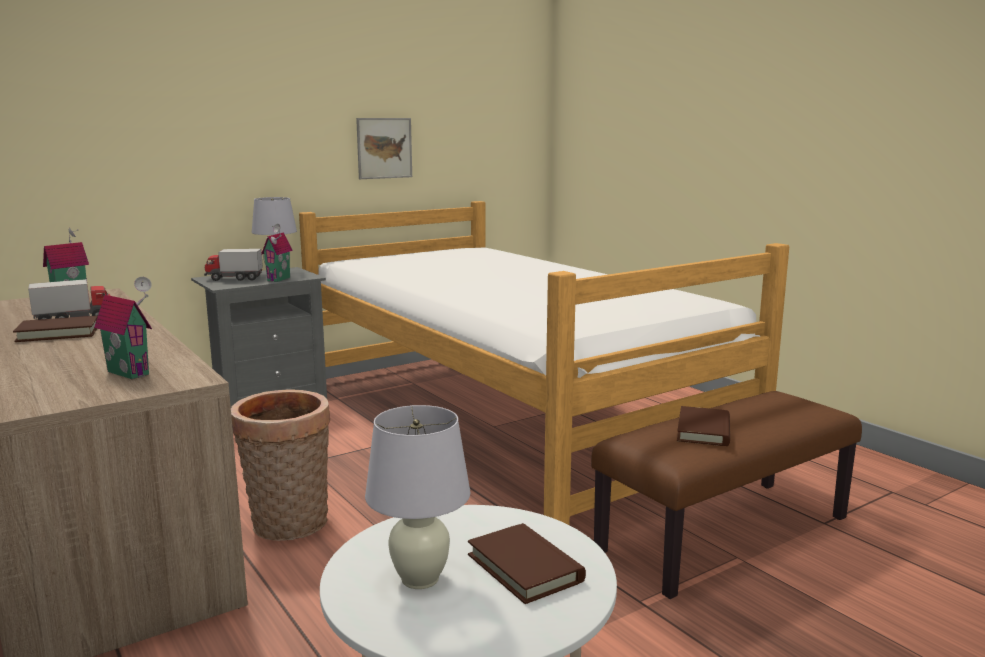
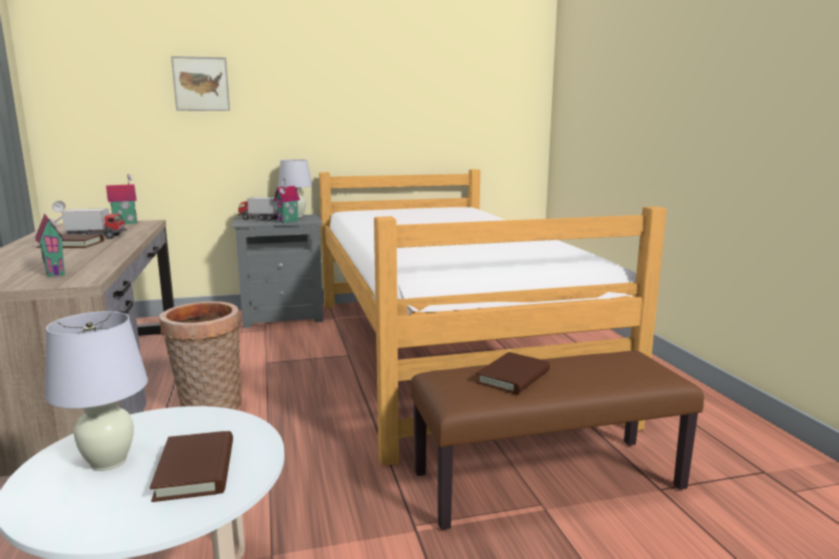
camera: 20 degrees right, 0 degrees up
(384, 148) = (393, 123): picture -> picture (201, 84)

